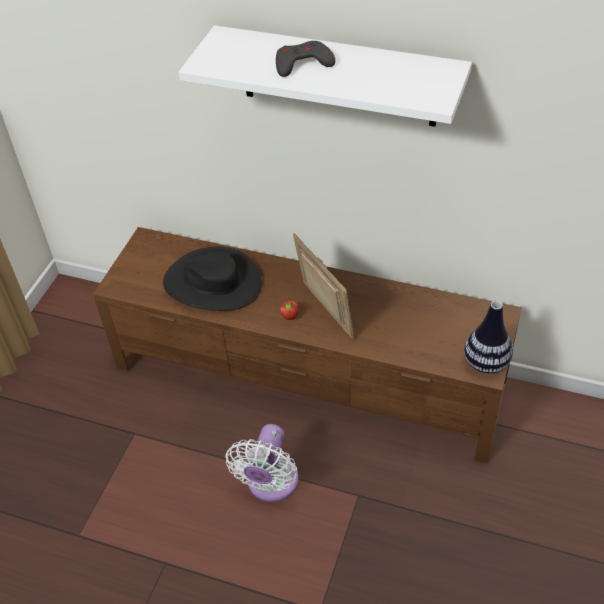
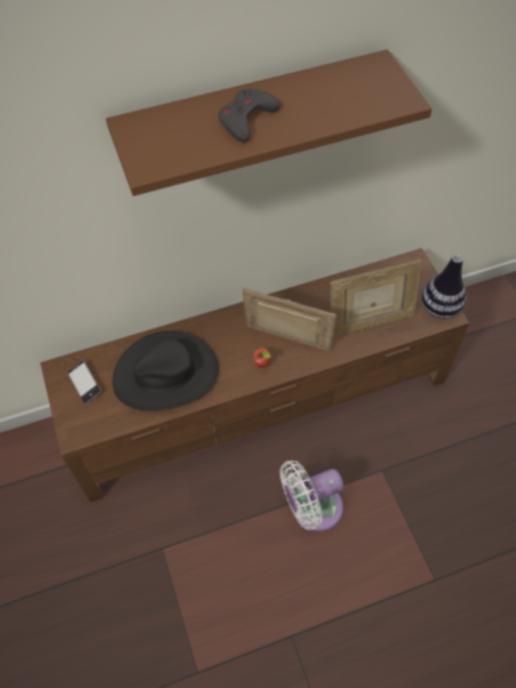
camera: 40 degrees left, 10 degrees up
(152, 257) = (85, 384): none -> phone
(270, 484) = (312, 509): white fan -> white fan turned 90 degrees clockwise
(338, 77) = (252, 117): white shelf -> brown shelf
(409, 338) = (369, 323): none -> picture frame

